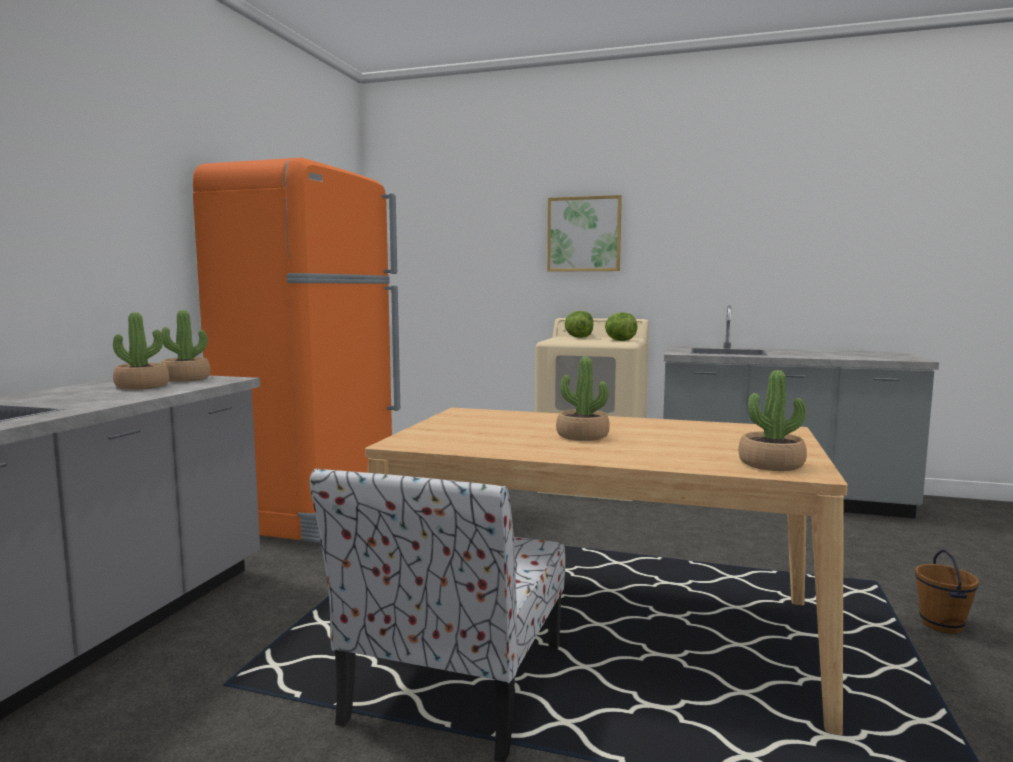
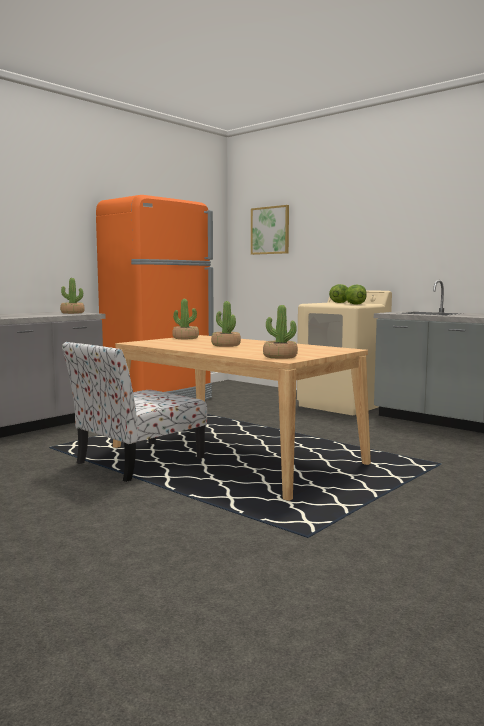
camera: 25 degrees right, 0 degrees up
(142, 386) = (47, 314): potted plant -> potted plant (185, 338)
(584, 234) = (353, 230): picture -> picture (270, 230)
(942, 625) = (441, 483): brown bucket -> none

